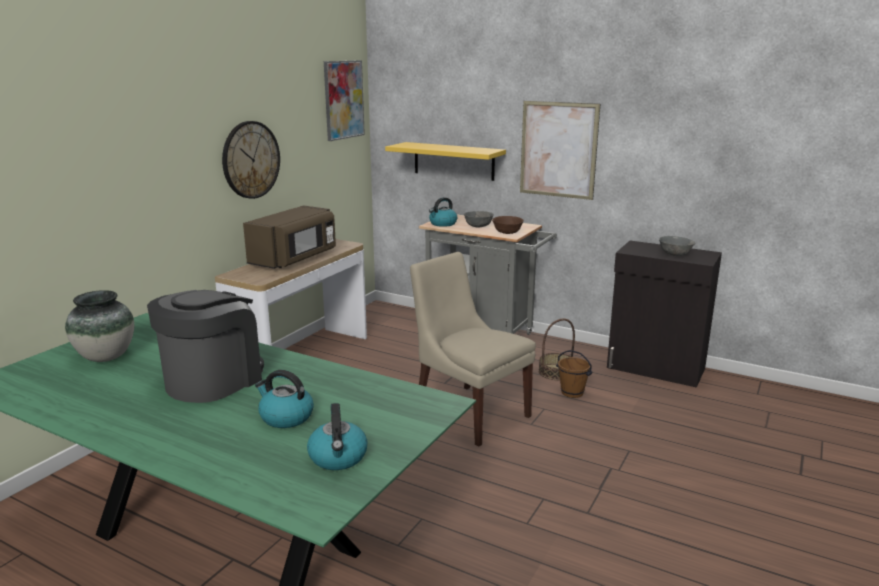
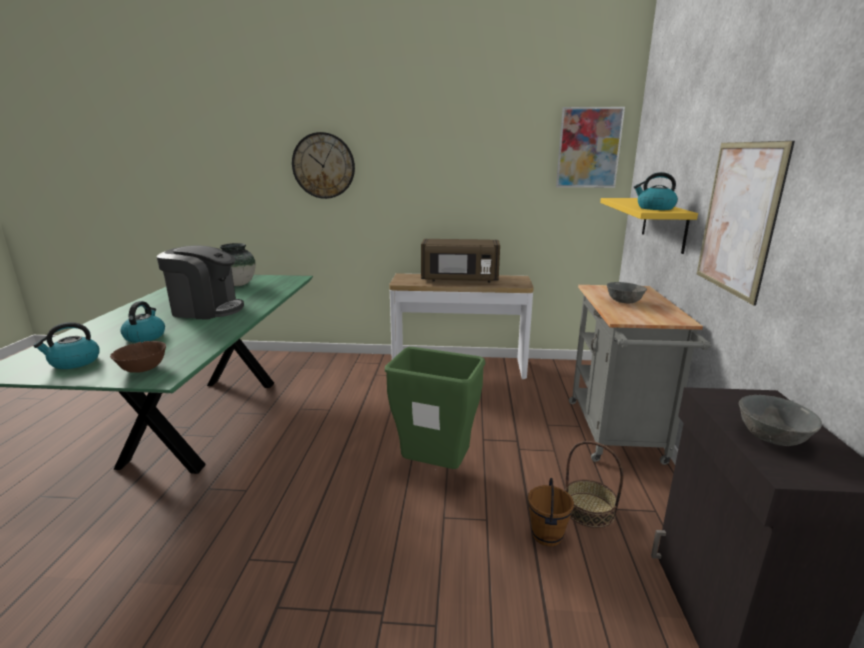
camera: 65 degrees right, 0 degrees up
(250, 160) = (451, 190): wall clock -> wall clock (323, 166)
(442, 224) = (603, 290): kettle -> kettle (655, 208)
(469, 412) = (436, 469): beige chair -> green trash can
(507, 233) = (627, 316): brown bowl -> brown bowl (142, 369)

